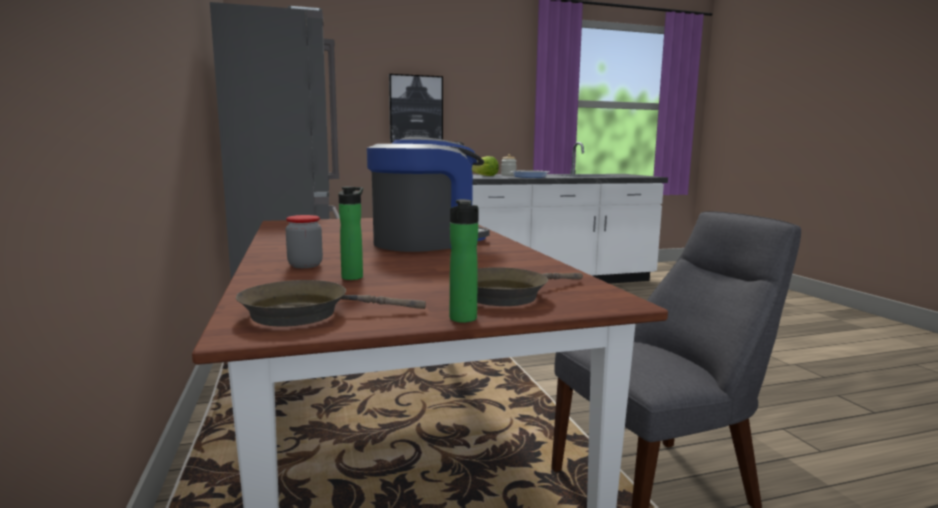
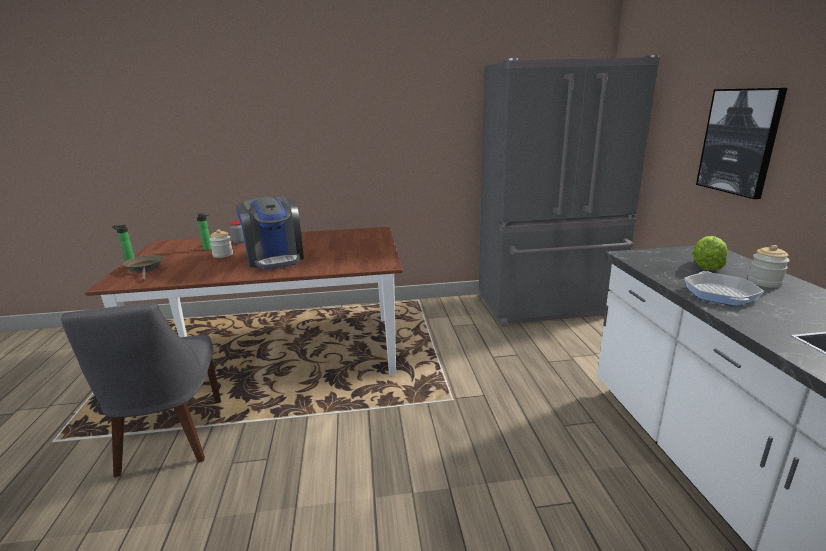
camera: 100 degrees right, 10 degrees up
(304, 314) = (167, 246): brown frying pan -> none
(402, 264) = (223, 255): none -> jar

